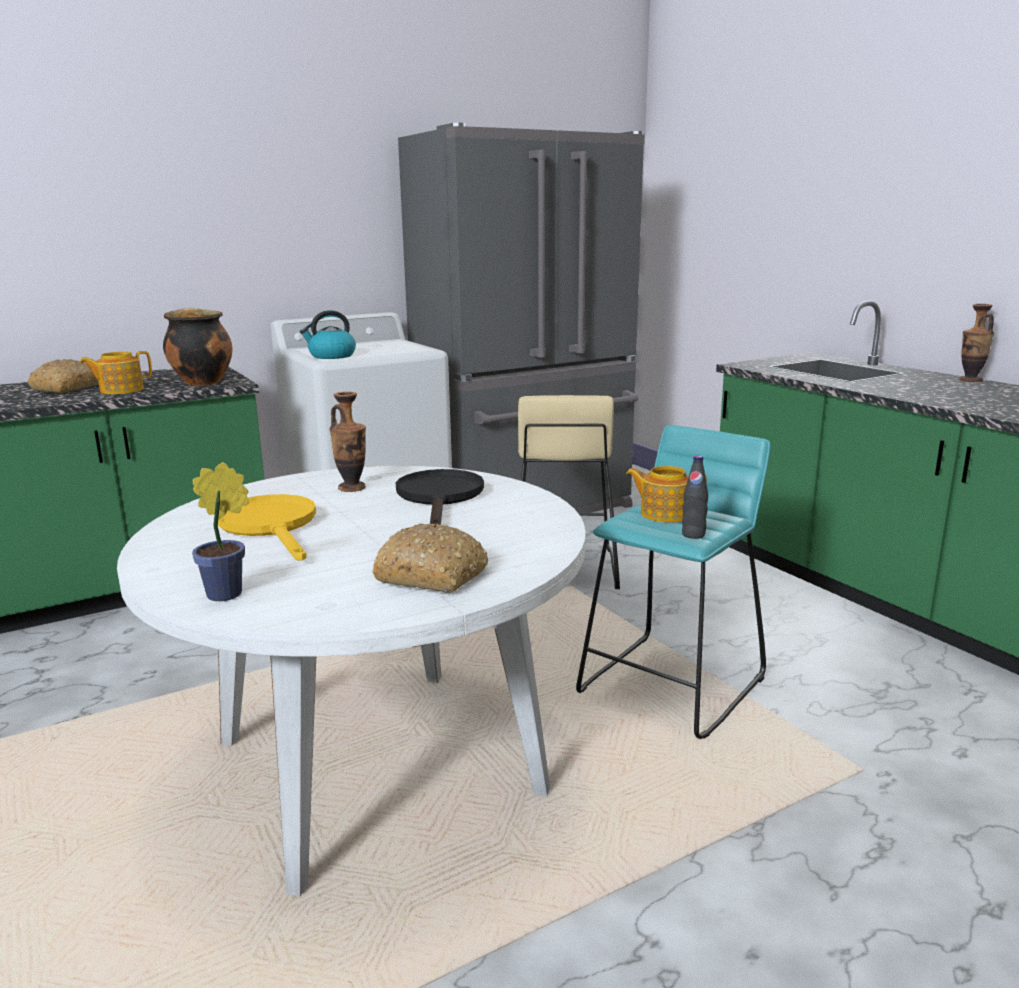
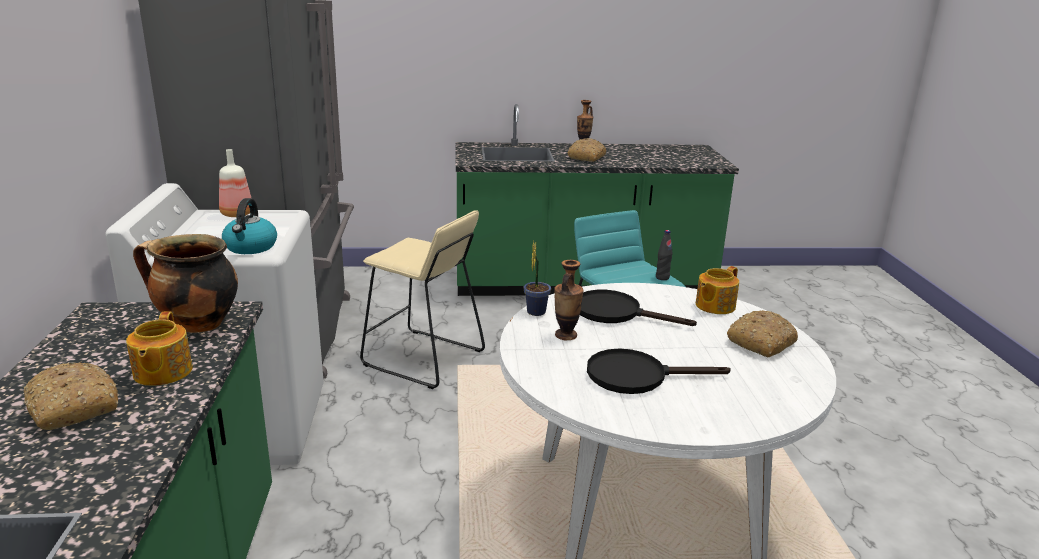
camera: 65 degrees left, 5 degrees up
(229, 593) = (765, 406): potted plant -> potted plant (536, 311)
(272, 526) = (637, 376): yellow frying pan -> black frying pan
(403, 344) = (236, 214): none -> bottle
(664, 513) = (621, 273): teapot -> teapot (714, 306)
(914, 387) = (586, 157): none -> bread

